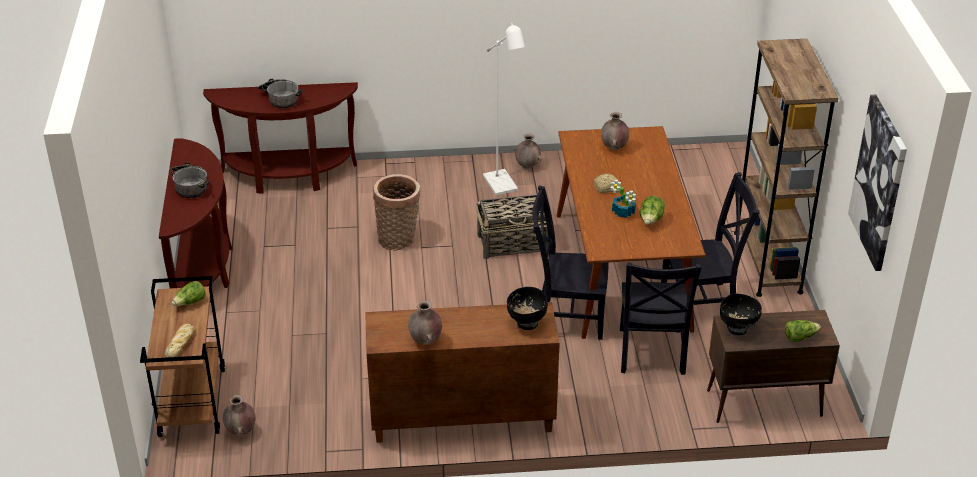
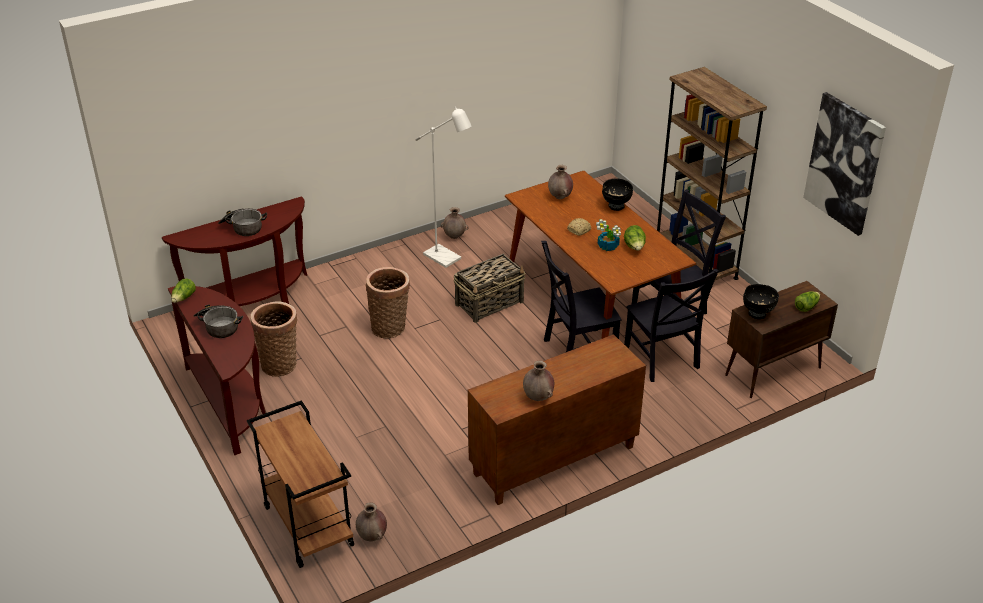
camera: 25 degrees left, 0 degrees up
(180, 344) = (313, 470): bread -> none
(190, 302) = (293, 431): lettuce -> lettuce (184, 298)
(272, 244) = (280, 363): none -> basket
(526, 323) = (608, 357): black bowl -> black bowl (616, 206)

